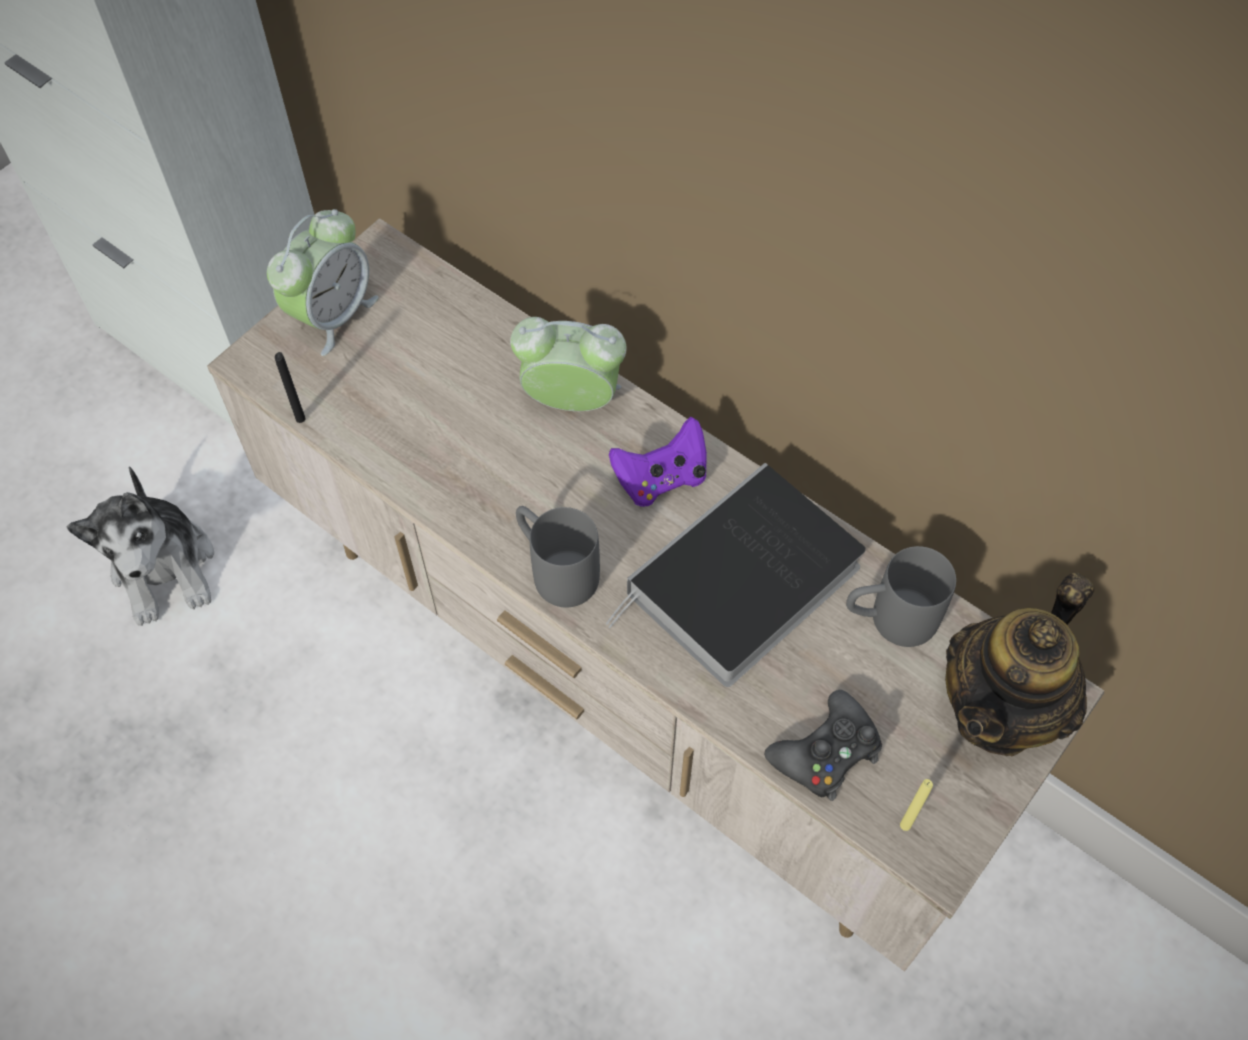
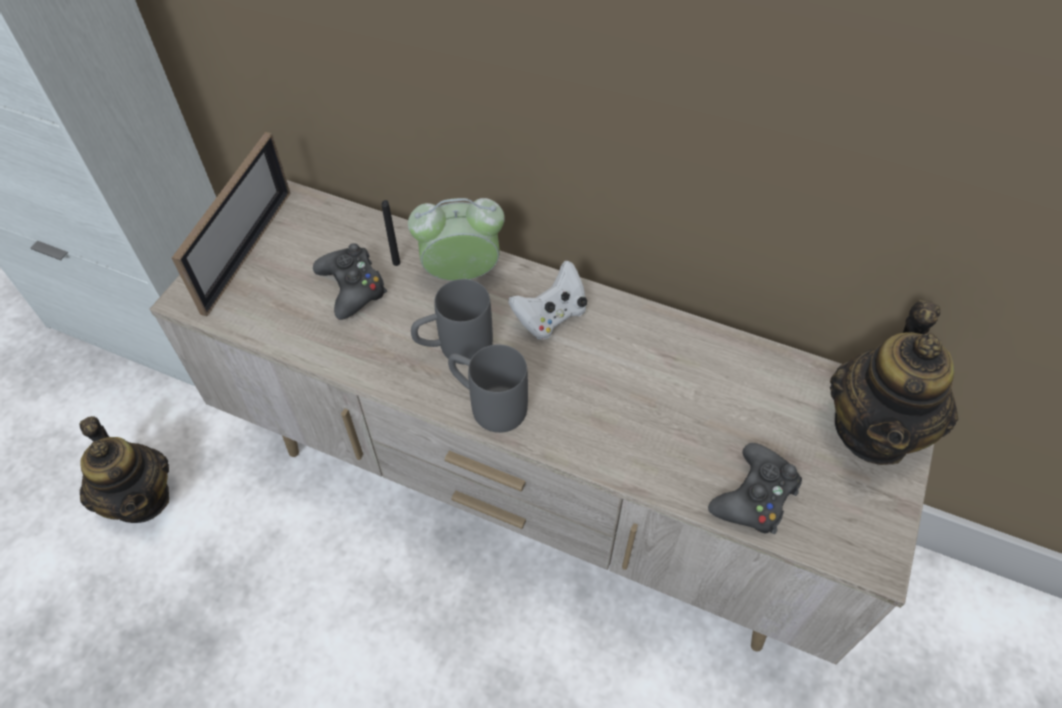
camera: 15 degrees left, 5 degrees down
(165, 567) = (141, 498): plush toy -> teapot
(300, 419) = (240, 333): black candle -> black candle (396, 263)
(332, 315) = (247, 250): alarm clock -> picture frame
(440, 390) = (352, 287): none -> black game controller
(661, 479) = (551, 316): purple game controller -> white game controller
(741, 586) = (641, 383): book -> none
(889, 620) = (763, 382): grey mug -> grey mug (454, 348)
(905, 825) = (839, 539): yellow candle -> none

